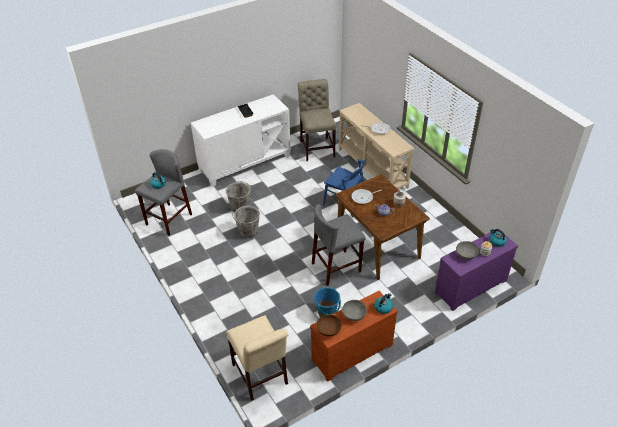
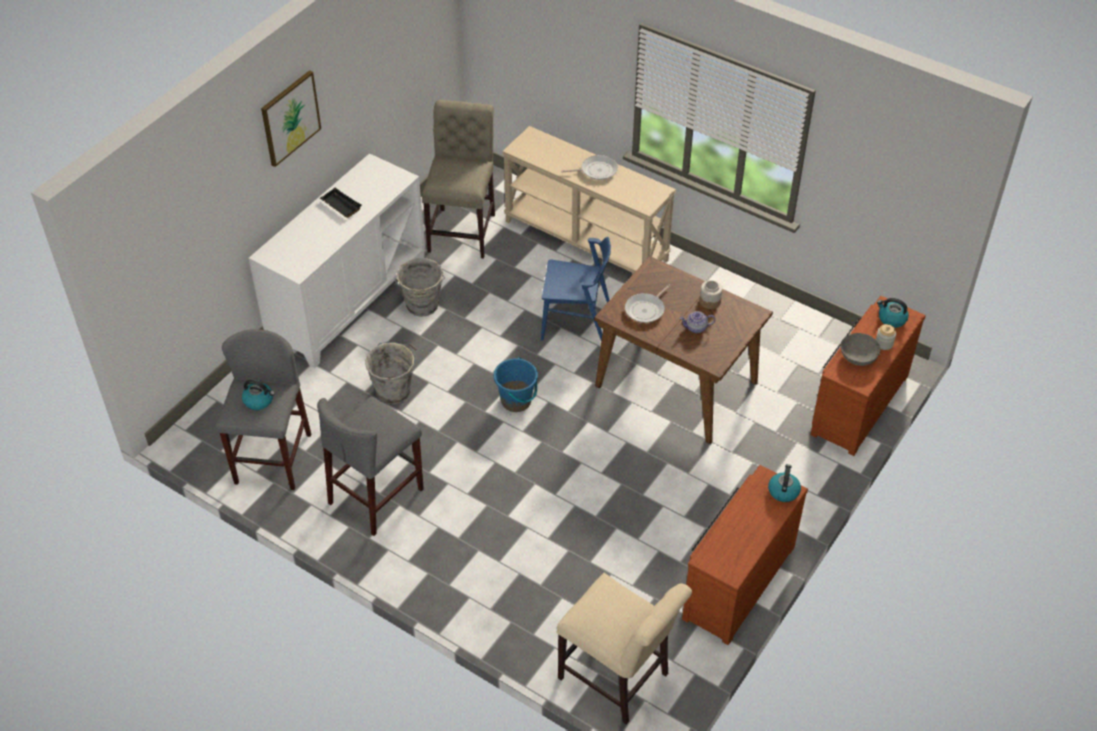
camera: 25 degrees left, 5 degrees up
(224, 59) = (290, 118): none -> picture
(248, 232) = (438, 434): grey bucket -> grey bucket (422, 306)
(317, 147) = (463, 229): beige chair -> beige chair turned 45 degrees clockwise
(327, 312) = (660, 530): blue bucket -> blue bucket (516, 401)
(328, 329) = (721, 559): brown bowl -> none
(336, 267) = (630, 446): grey stool -> grey stool (376, 496)
(354, 314) = (745, 519): grey bowl -> none
(469, 285) = (857, 403): purple dresser -> brown dresser

